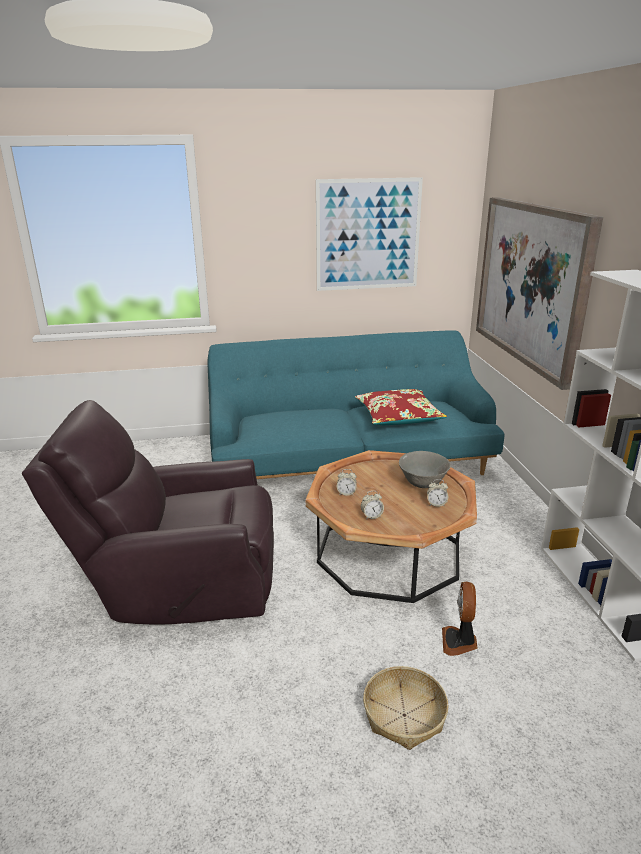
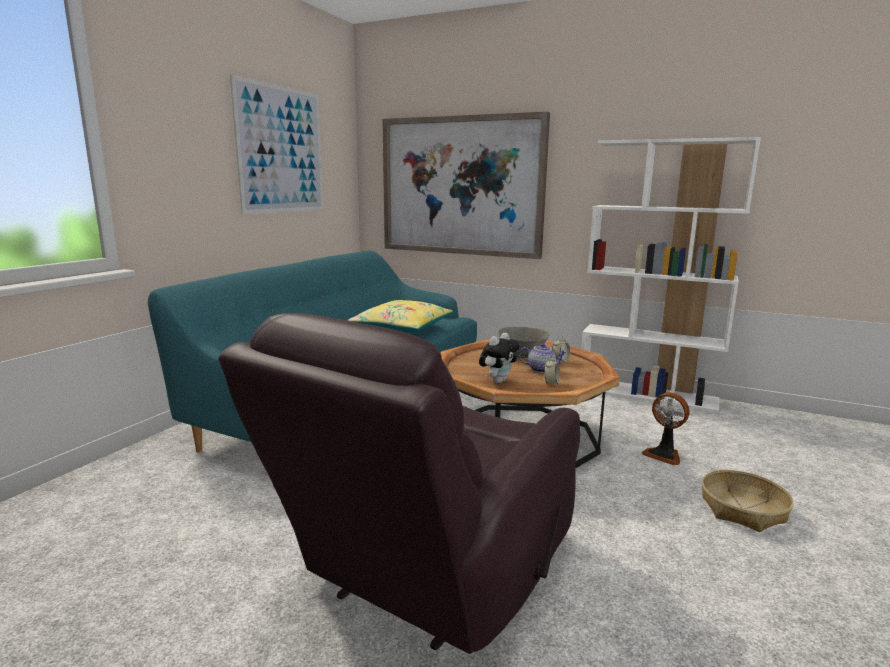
camera: 55 degrees left, 10 degrees down
(346, 493) = (498, 381): alarm clock -> plush toy
(398, 417) = (402, 328): red pillow -> yellow pillow
(400, 502) = (541, 369): none -> teapot

